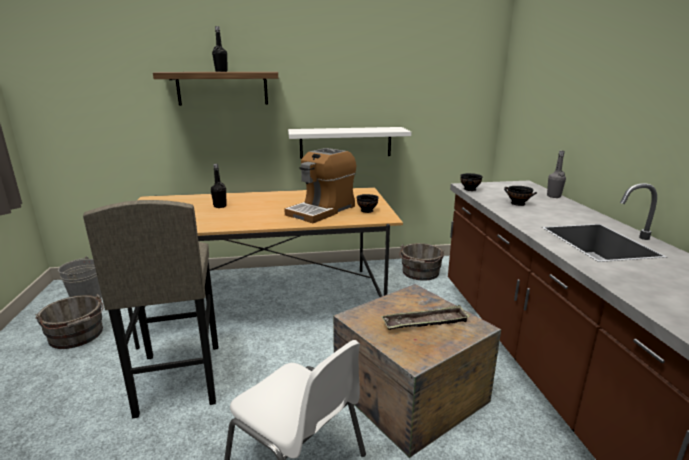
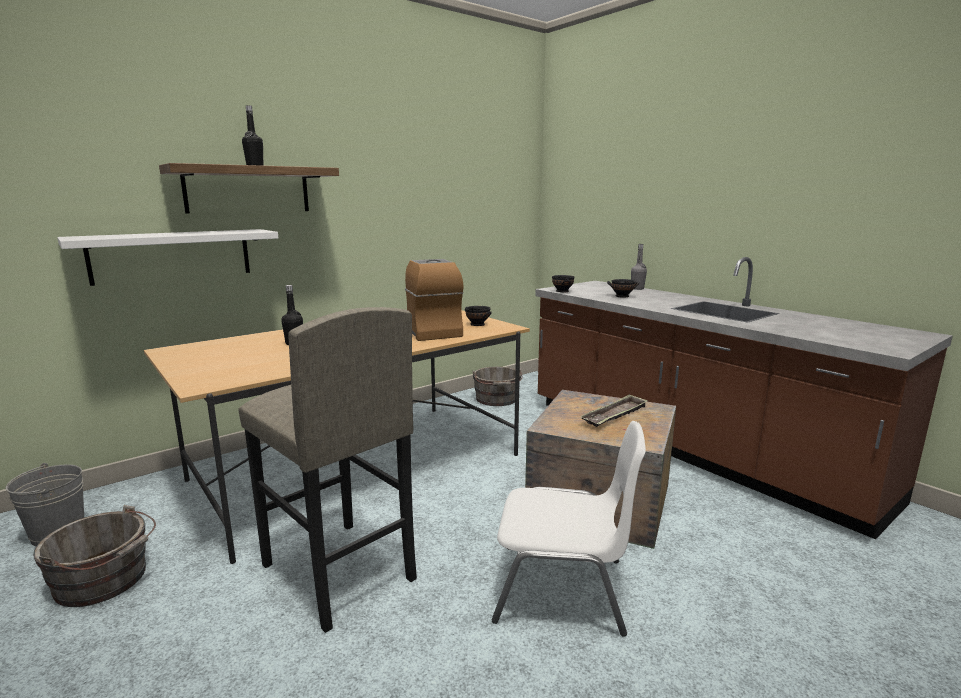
camera: 30 degrees left, 5 degrees down
(322, 210) = (429, 330): coffee machine -> coffee machine turned 150 degrees clockwise
(345, 142) = (400, 256): white shelf -> white shelf (172, 255)

